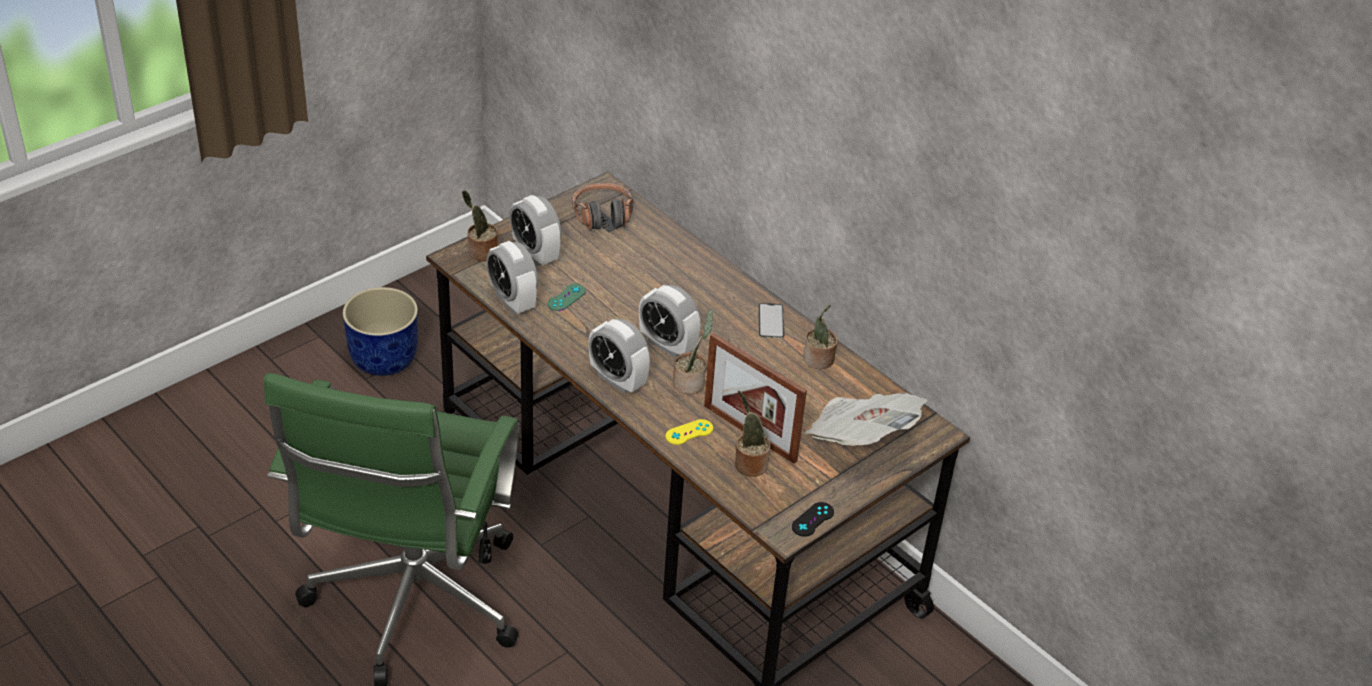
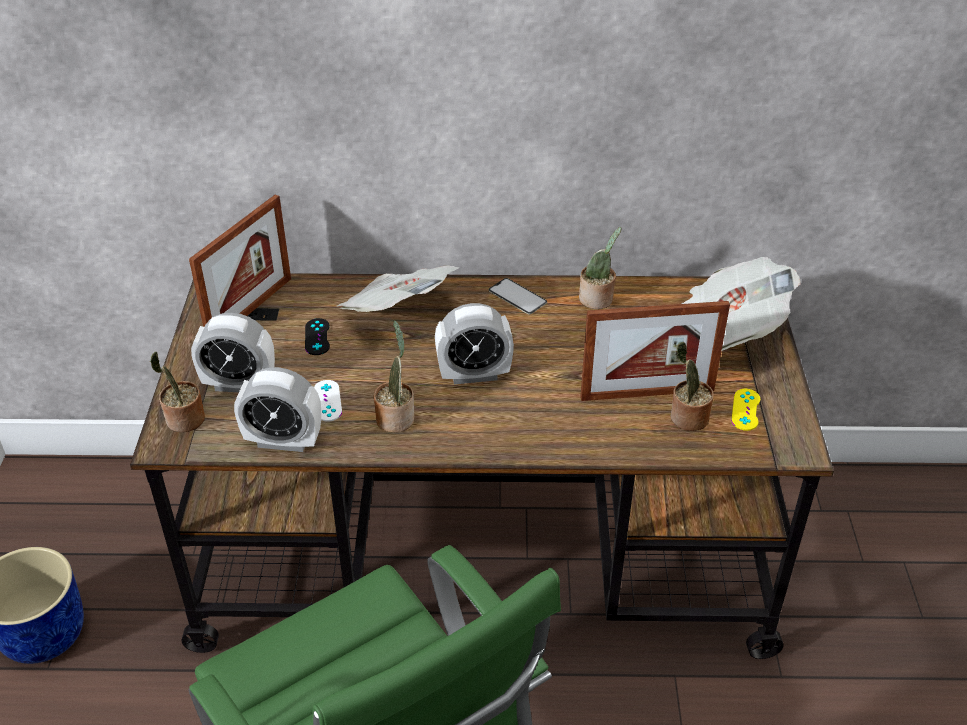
camera: 45 degrees left, 0 degrees up
(566, 297) = (327, 401): green game controller -> white game controller
(603, 216) = (250, 310): headphones -> picture frame
(618, 380) = (483, 435): alarm clock -> none
(683, 278) = (398, 313): none -> newspaper
(689, 432) = (606, 431): yellow game controller -> yellow game controller (745, 410)
(691, 383) = (541, 390): potted plant -> potted plant (396, 417)
(812, 519) = (797, 422): black game controller -> black game controller (317, 337)

